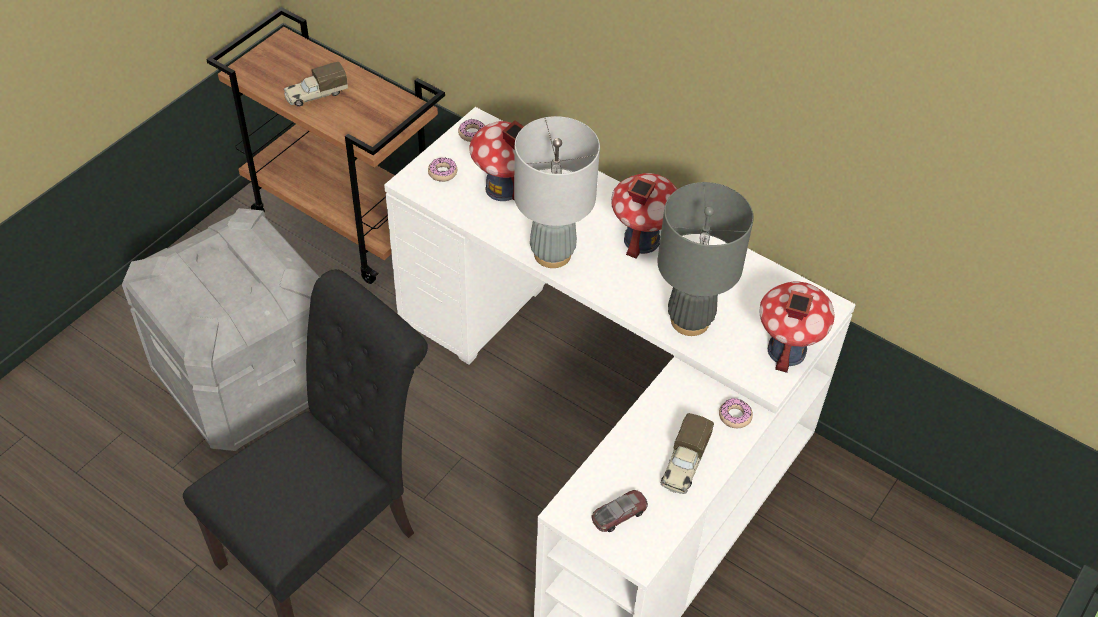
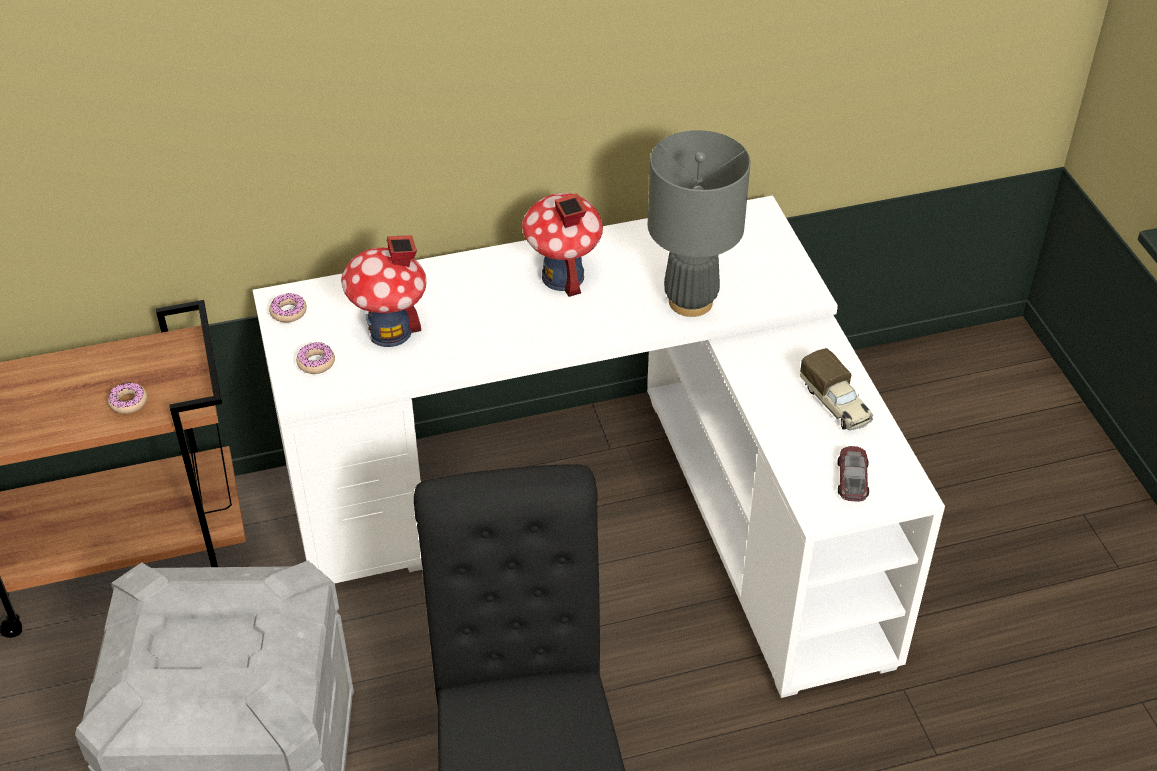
camera: 50 degrees left, 5 degrees down
(315, 95) = (58, 408): toy truck -> none
(552, 254) = (514, 345): grey table lamp -> none
(735, 416) = (813, 342): donut -> donut (128, 402)
(786, 351) = (783, 264): toy house -> none

